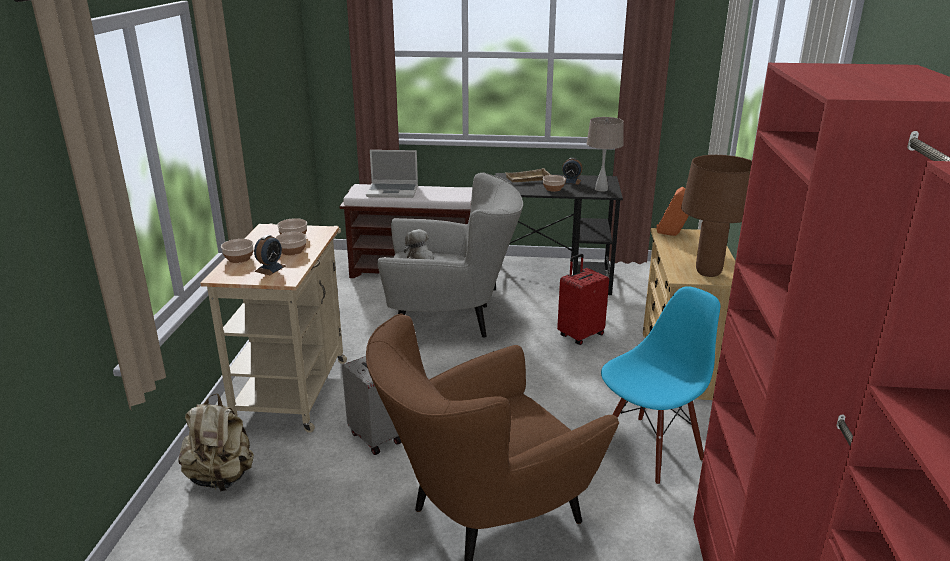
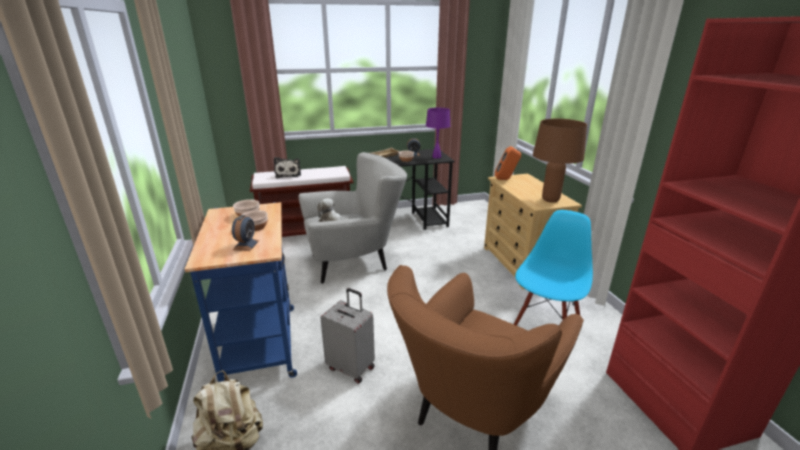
camera: 20 degrees left, 0 degrees up
(239, 258) = (210, 241): bowl -> none
(295, 387) = (261, 339): beige cart -> blue cart
(393, 191) = (288, 174): laptop -> plush toy
(580, 335) = (447, 256): red suitcase -> none
(601, 189) = (437, 157): beige table lamp -> purple table lamp

